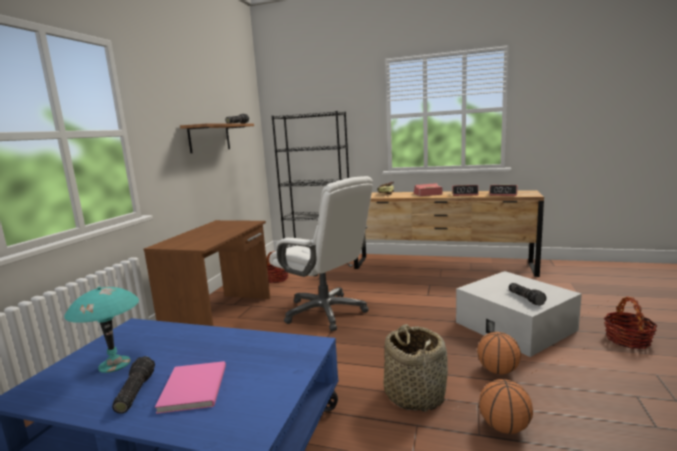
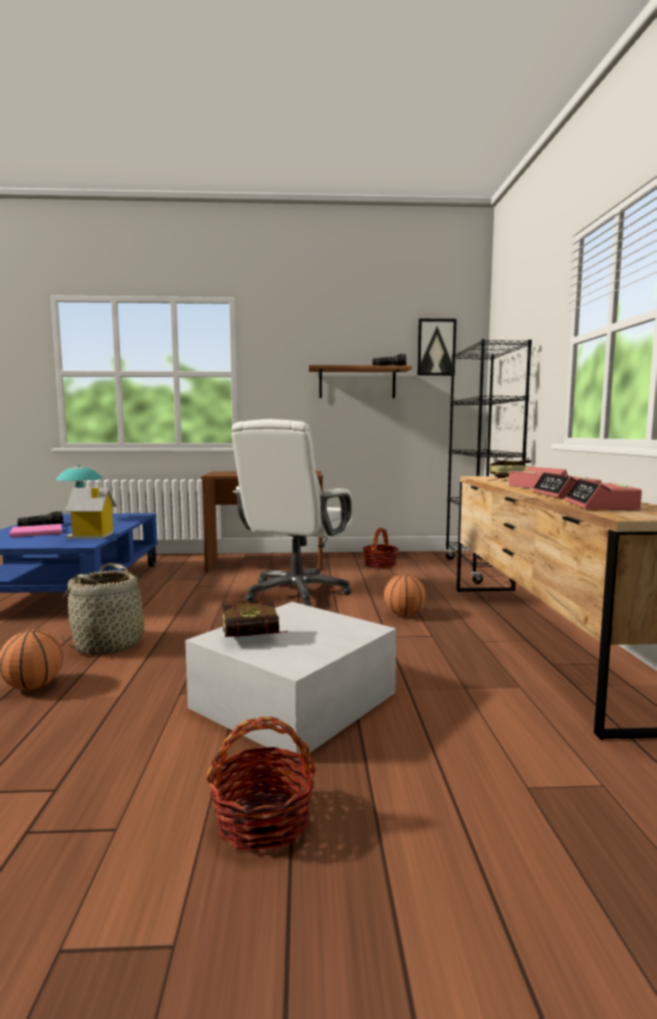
camera: 70 degrees right, 5 degrees down
(241, 108) = (436, 347): none -> picture
(263, 344) = (92, 536): none -> toy house
(497, 370) = (151, 685): basketball -> basketball (404, 614)
(526, 298) = (257, 638): flashlight -> book

